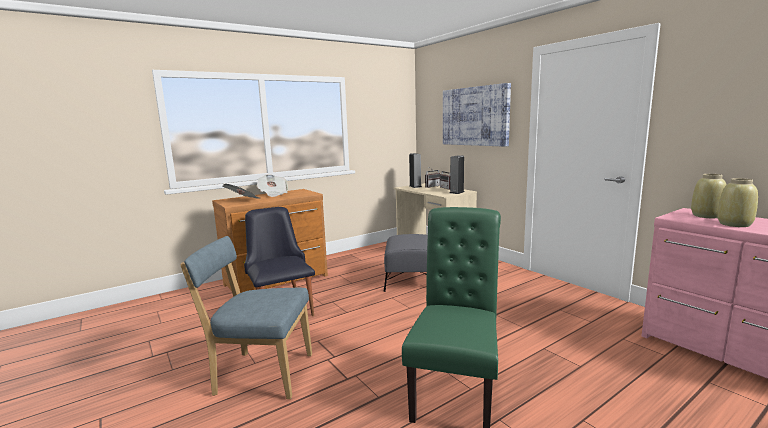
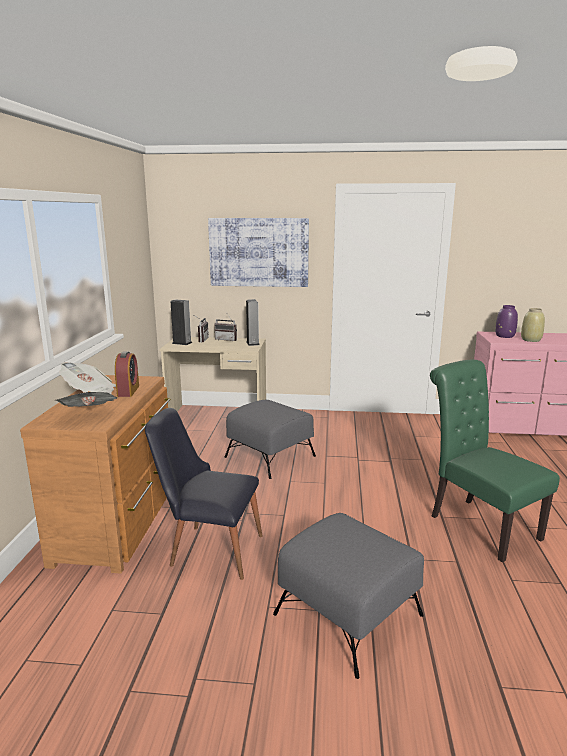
camera: 50 degrees left, 5 degrees up
(260, 374) = (347, 613): blue chair -> grey ottoman
(287, 196) = (128, 391): none -> alarm clock
(707, 216) = (505, 336): beige vase -> purple vase

